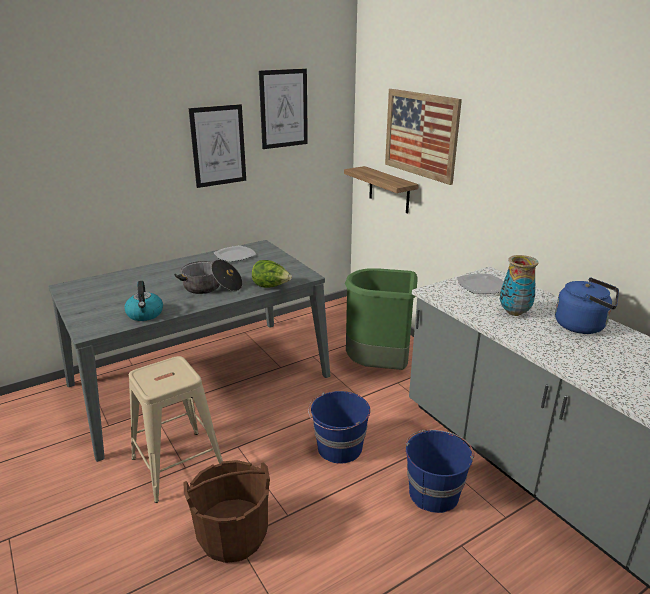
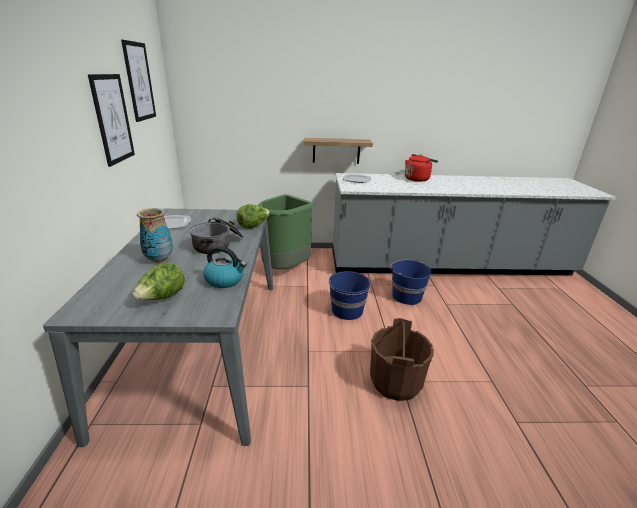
camera: 60 degrees left, 0 degrees up
(101, 303) = (162, 298): none -> lettuce
(178, 465) = (301, 389): beige stool -> none
(389, 190) = (226, 146): shelf -> shelf (336, 150)
(421, 134) = (255, 97): picture -> none
(514, 312) = (392, 183): vase -> vase (159, 260)
(583, 326) = (417, 179): blue kettle -> red kettle

